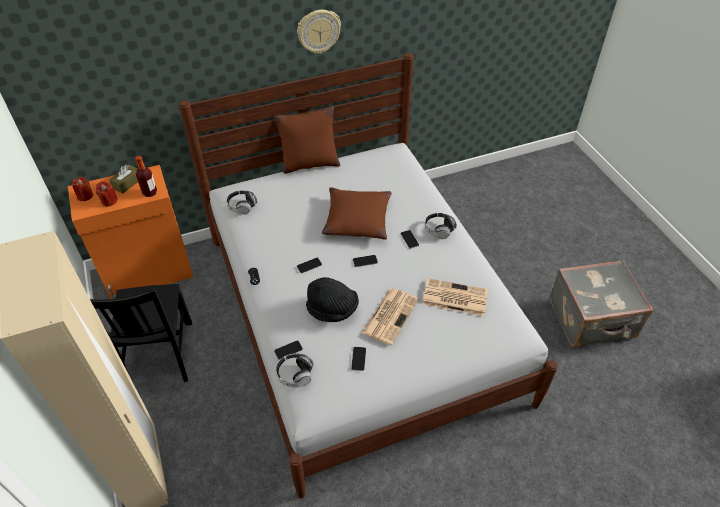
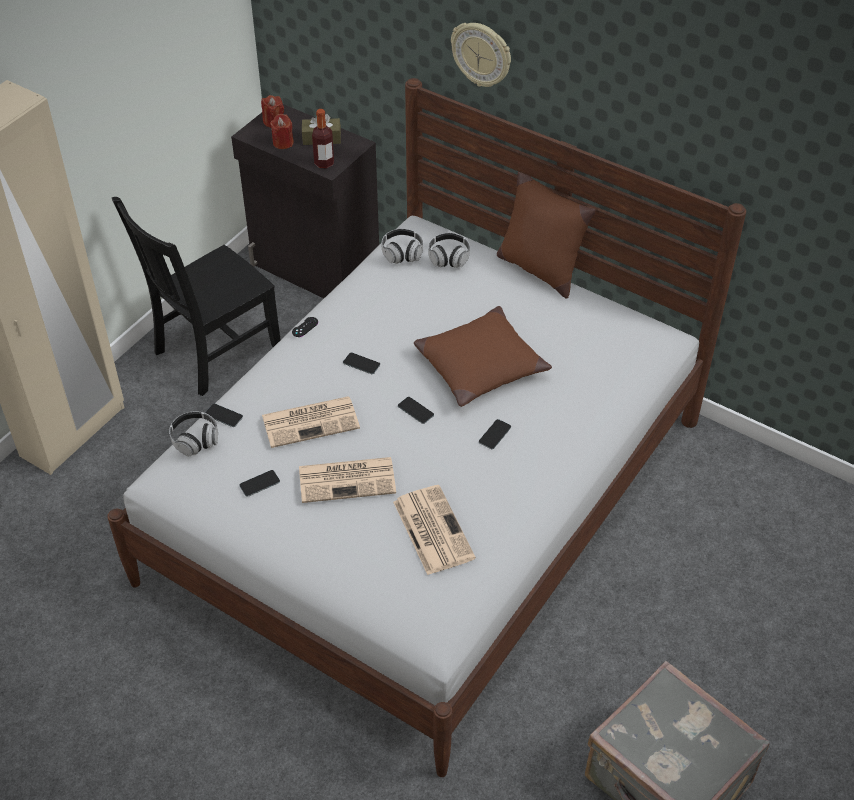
camera: 55 degrees right, 0 degrees up
(150, 273) = (315, 269): orange cabinet -> black cabinet
(318, 31) = (614, 92): wall clock -> wall clock (482, 54)
(332, 309) = (312, 421): black hat -> newspaper
(439, 230) = (543, 457): headphones -> headphones (448, 258)

